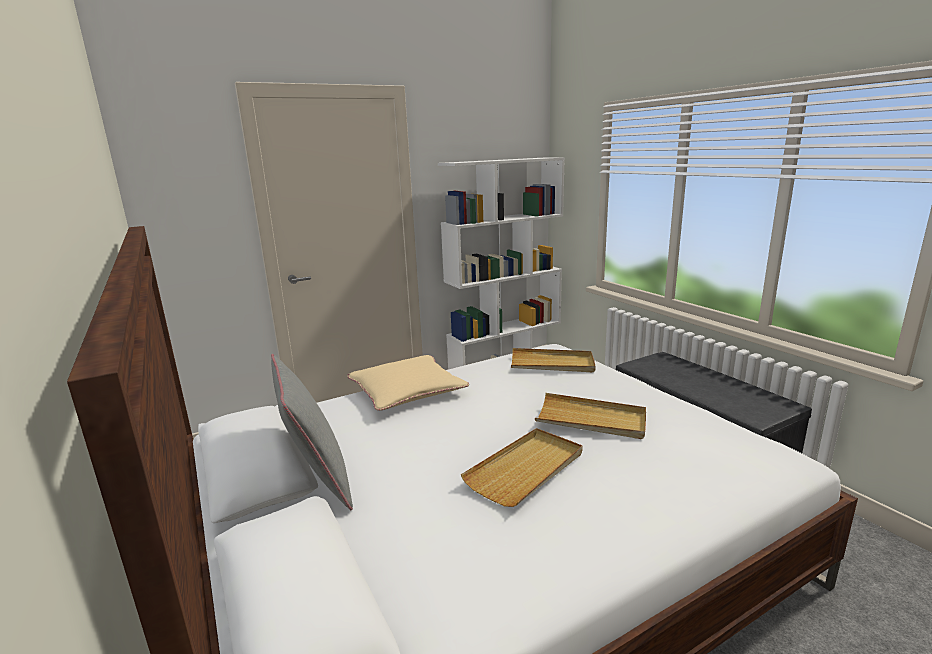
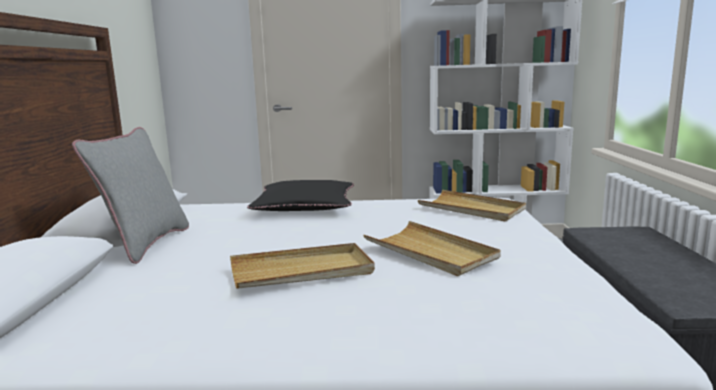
camera: 30 degrees right, 5 degrees down
(407, 390) = (305, 206): beige pillow -> black pillow

